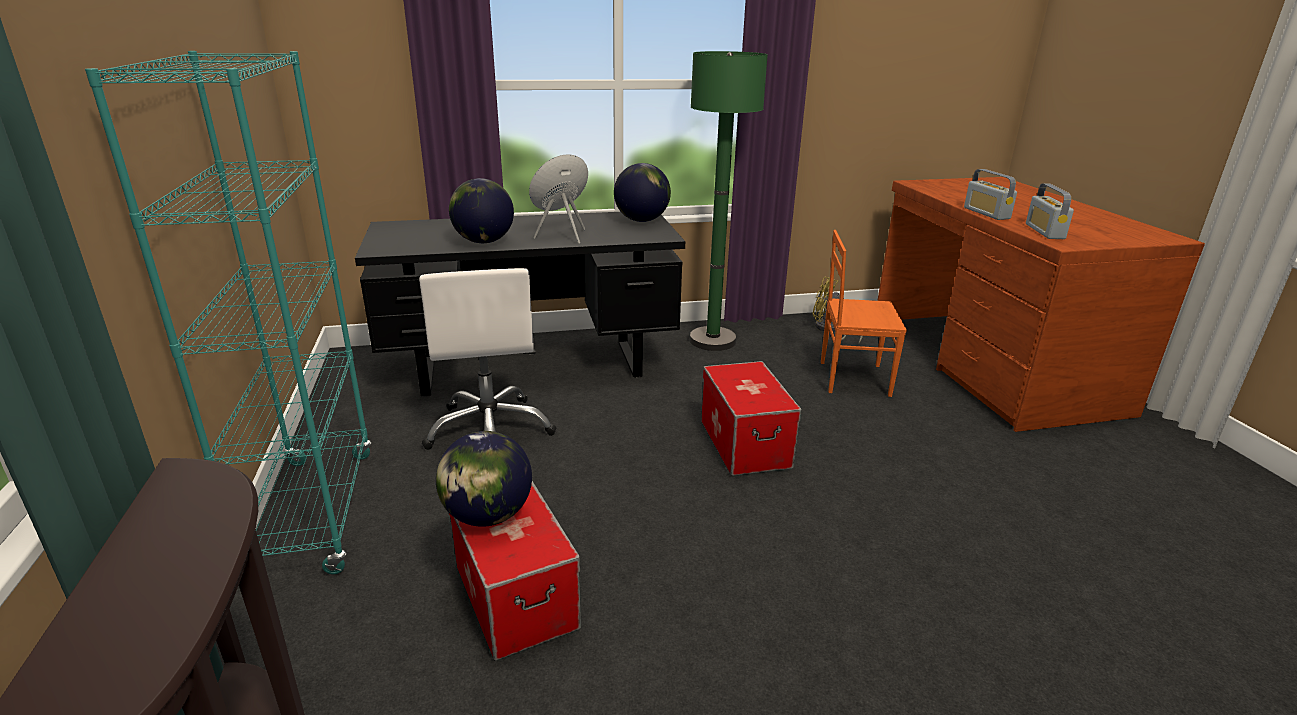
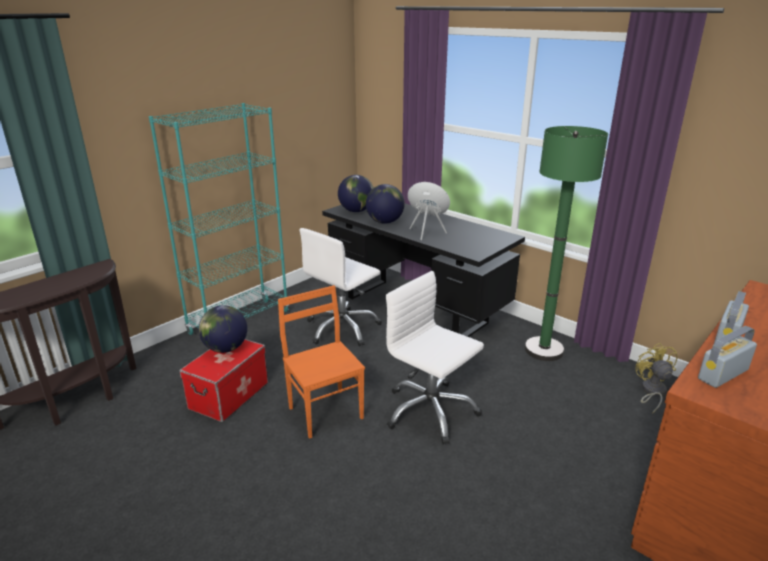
camera: 55 degrees right, 0 degrees up
(641, 220) = (493, 240): globe -> globe (356, 211)
(744, 444) = (430, 411): storage box -> white office chair
(852, 378) = (587, 428): orange chair -> orange chair (326, 412)

